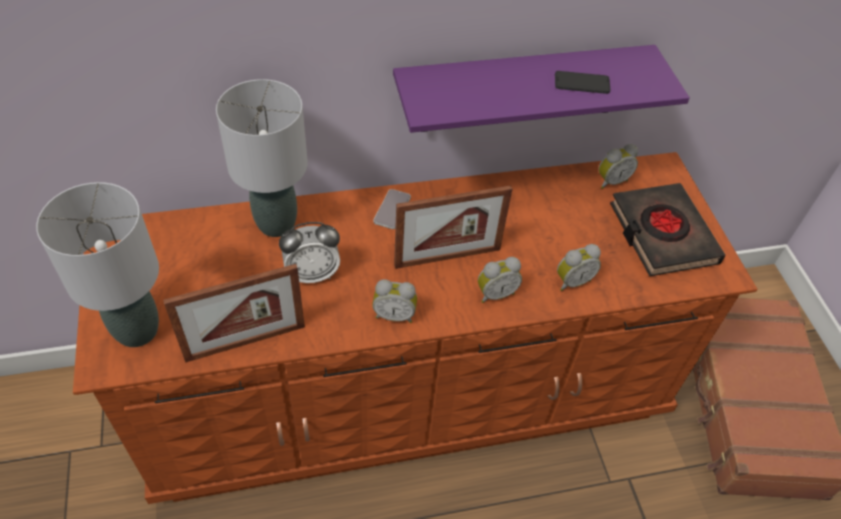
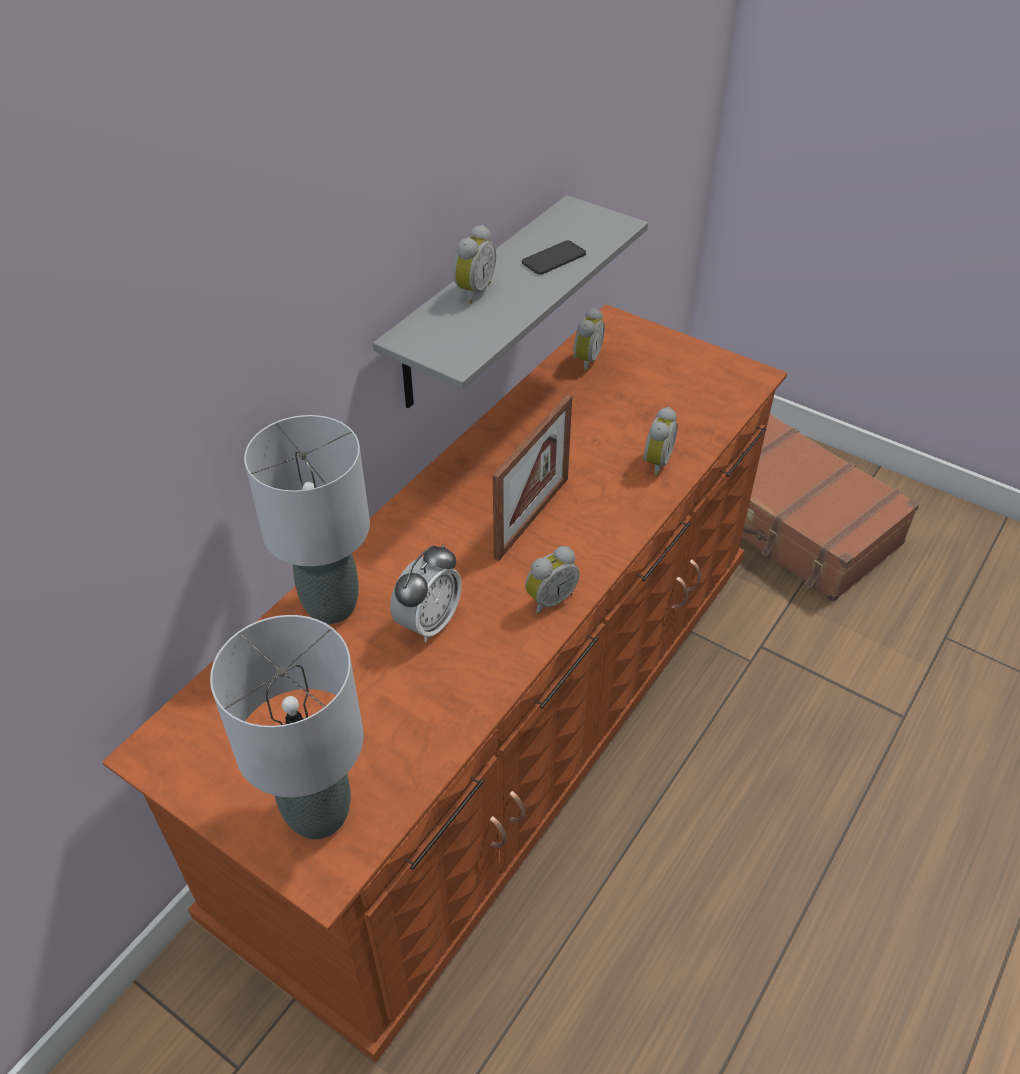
camera: 40 degrees left, 5 degrees down
(245, 342) = (445, 732): picture frame -> none
(392, 209) = (429, 512): phone -> none
(495, 293) = (608, 517): alarm clock -> alarm clock (472, 291)
(521, 89) = (478, 304): purple shelf -> grey shelf
(662, 234) = (675, 377): black book -> none

